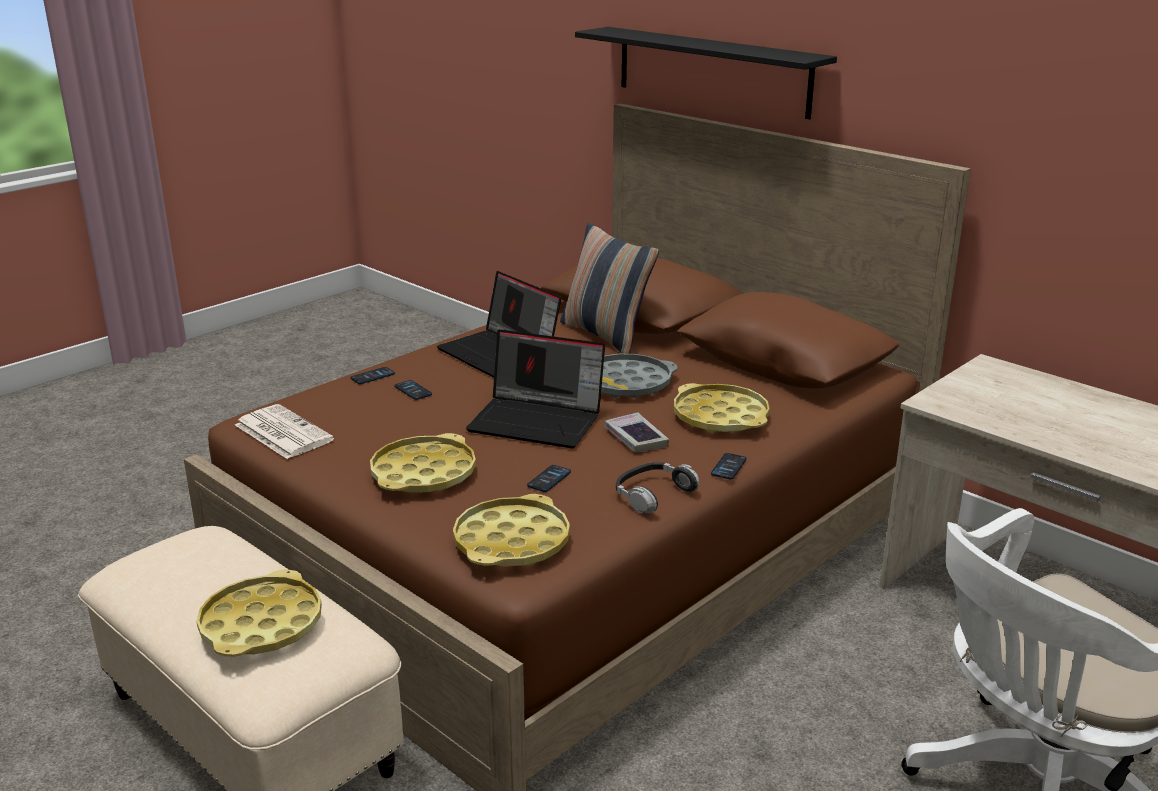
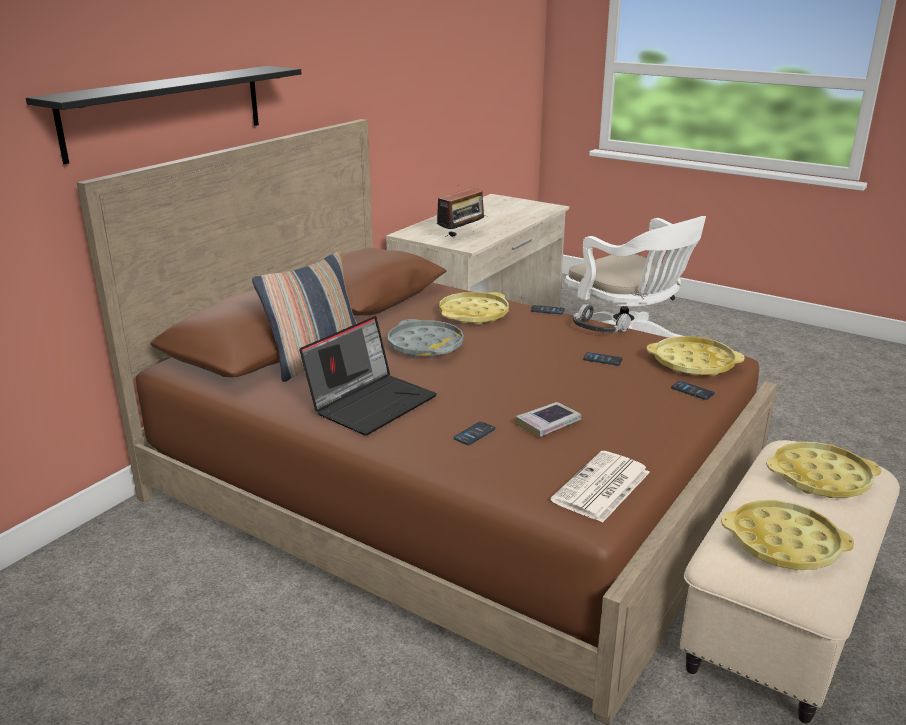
camera: 100 degrees left, 0 degrees up
(372, 376) = (447, 462): phone -> phone (692, 391)
(423, 474) = (628, 405): yellow tray -> yellow tray (783, 543)
(538, 421) = (511, 371): laptop -> none
(636, 438) = (522, 337): book -> book (548, 424)
(993, 402) = (461, 235): none -> radio

